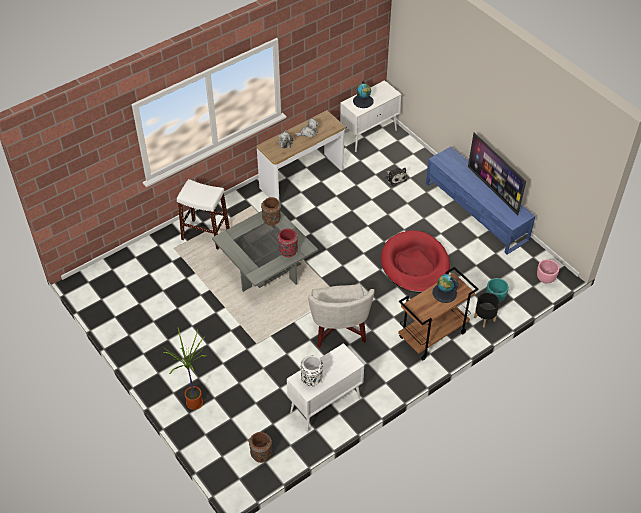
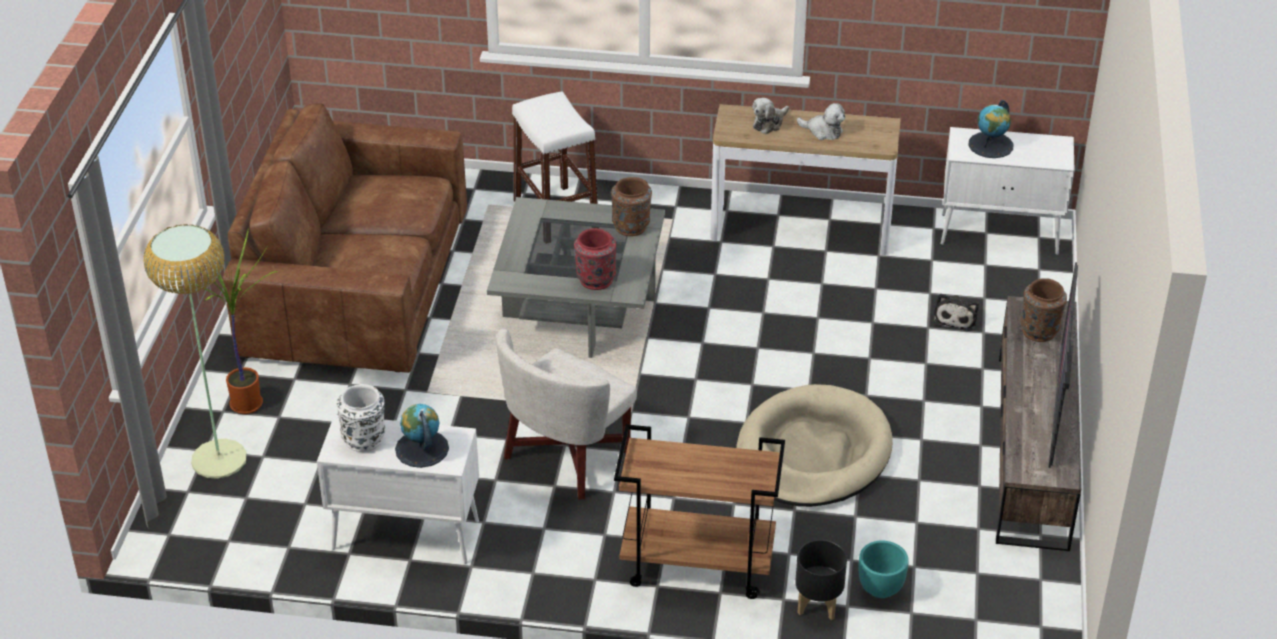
camera: 45 degrees right, 10 degrees down
(166, 319) = (355, 283): none -> brown sofa
(215, 433) = (218, 459): none -> floor lamp
(261, 454) = (237, 528): brown vase -> brown vase (1039, 330)
(415, 264) = (813, 453): red dog bed -> beige dog bed
(444, 293) = (721, 468): globe -> globe (421, 449)
(476, 211) = (1031, 449): blue tv stand -> brown tv stand
(545, 279) = (1014, 624): pink planter -> none

